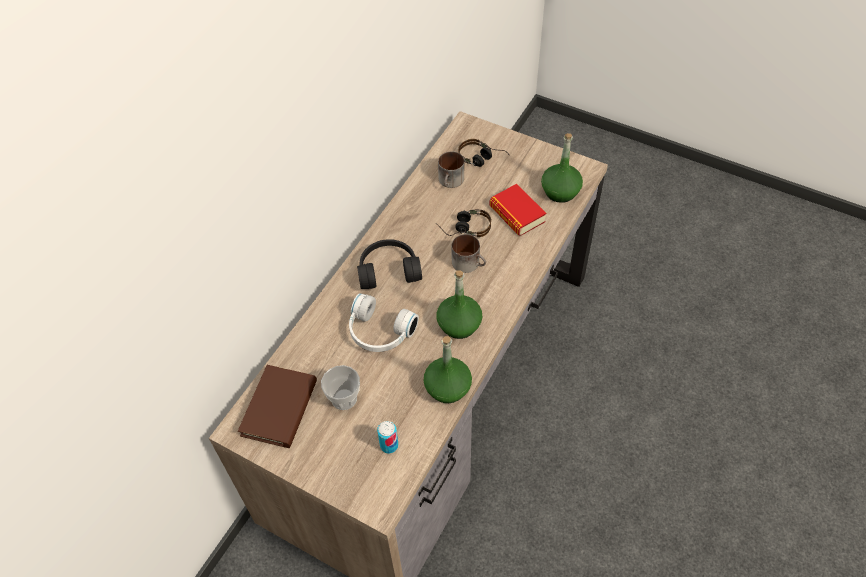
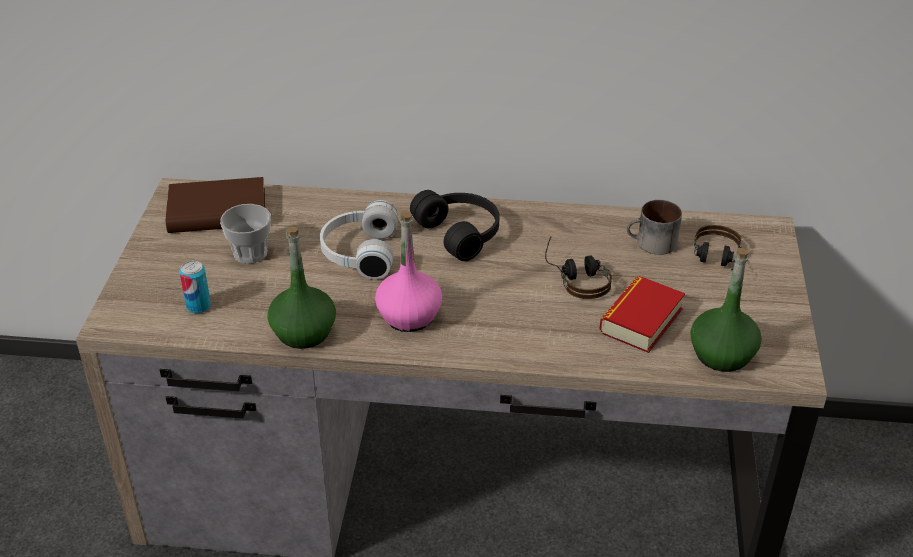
camera: 65 degrees right, 15 degrees down
(459, 324) = (409, 316): green bottle -> pink bottle
(469, 262) = (519, 298): mug -> none

